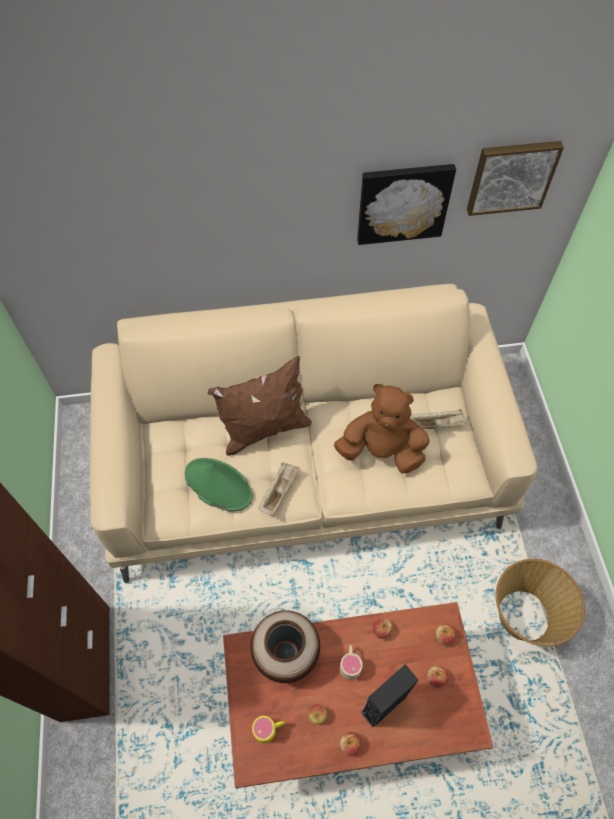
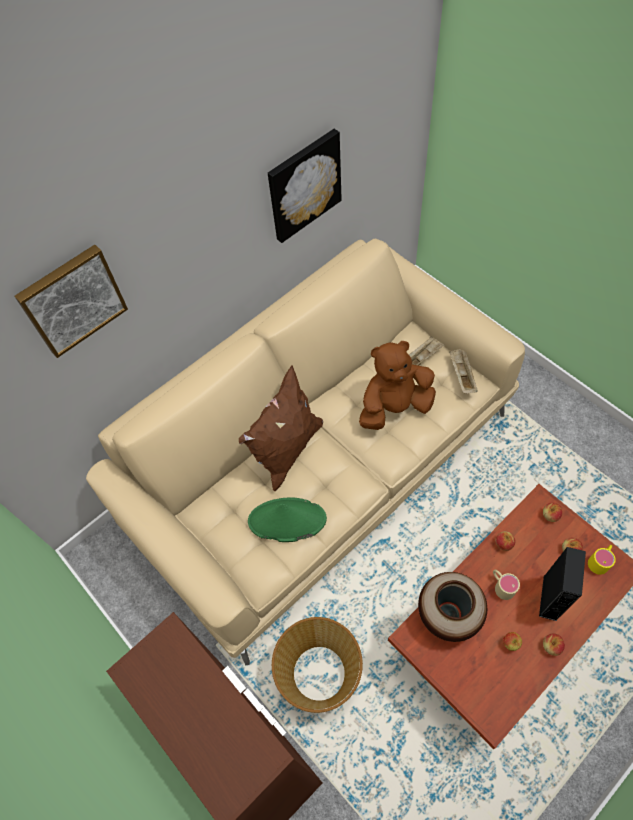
camera: 30 degrees left, 0 degrees up
(269, 729) = (484, 682): yellow mug -> yellow mug (600, 560)
(279, 491) = (341, 492): beige tray -> beige tray (461, 375)
(511, 176) = (377, 118): picture -> picture (72, 300)
(523, 617) = (569, 469): basket -> basket (320, 674)

